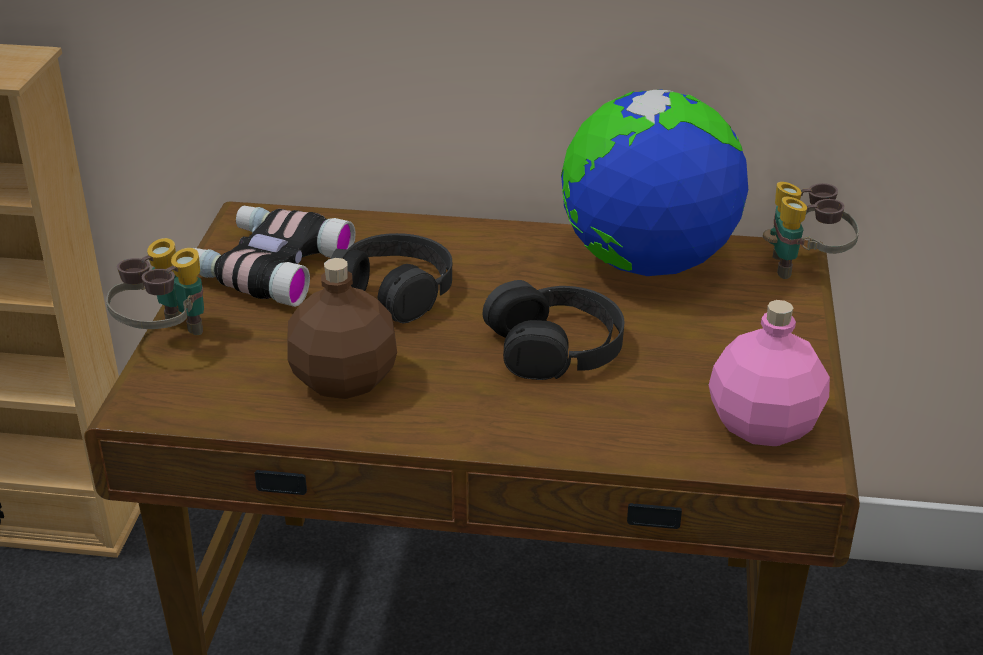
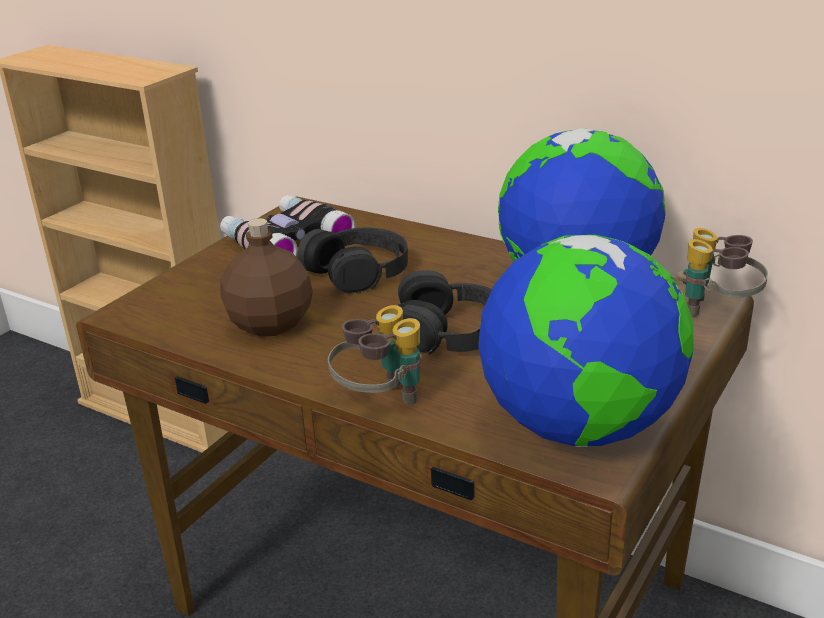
camera: 25 degrees right, 5 degrees down
(166, 338) = (177, 273): binoculars -> binoculars (381, 401)
(764, 425) = (579, 427): pink bottle -> globe

